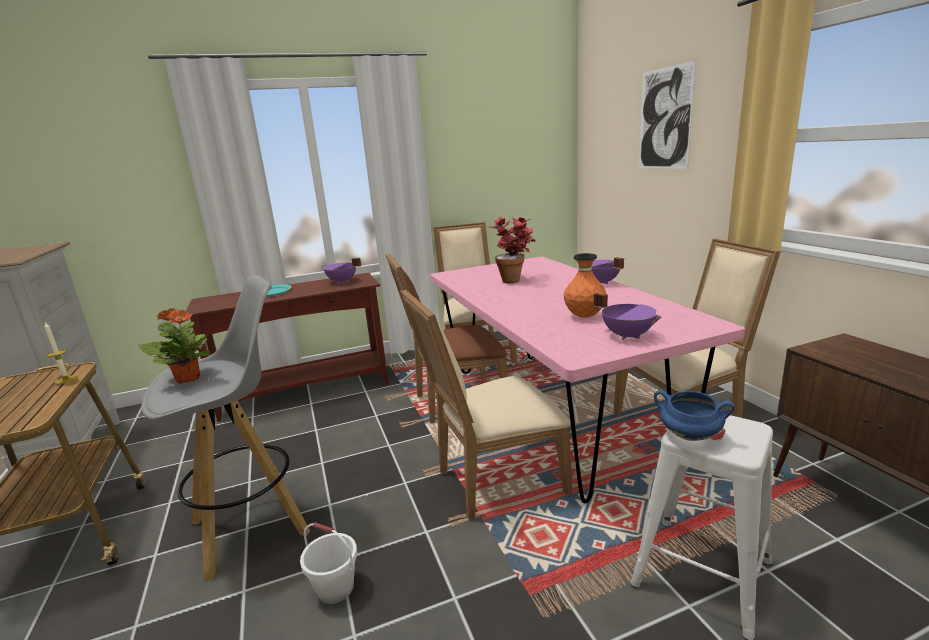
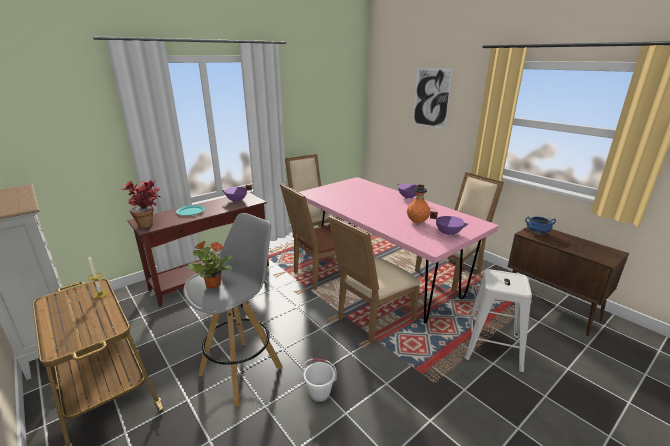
camera: 20 degrees left, 5 degrees up
(515, 280) = (357, 196): potted plant -> potted plant (150, 224)
(688, 436) = (496, 284): blue cooking pot -> blue cooking pot (537, 233)

